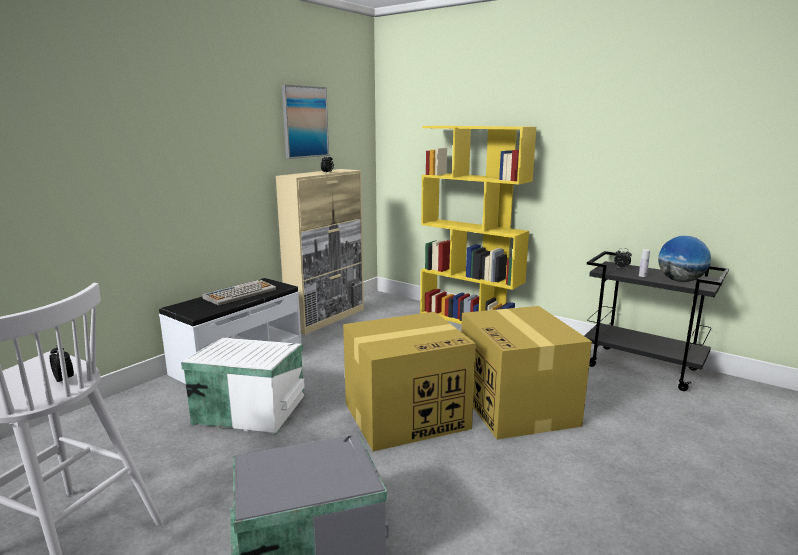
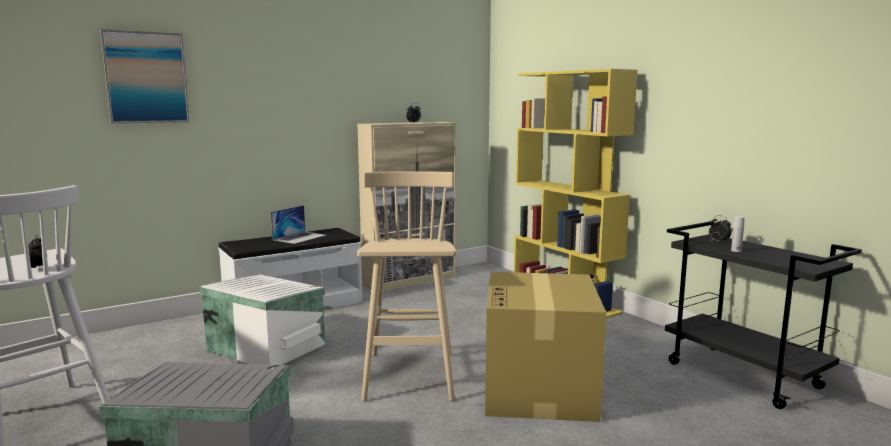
camera: 20 degrees right, 5 degrees down
(240, 293) = (299, 237): keyboard -> laptop
(305, 122) = (396, 70): picture -> picture (146, 77)
(407, 415) = (410, 377): cardboard box -> beige stool
(680, 281) = (782, 259): globe -> none

